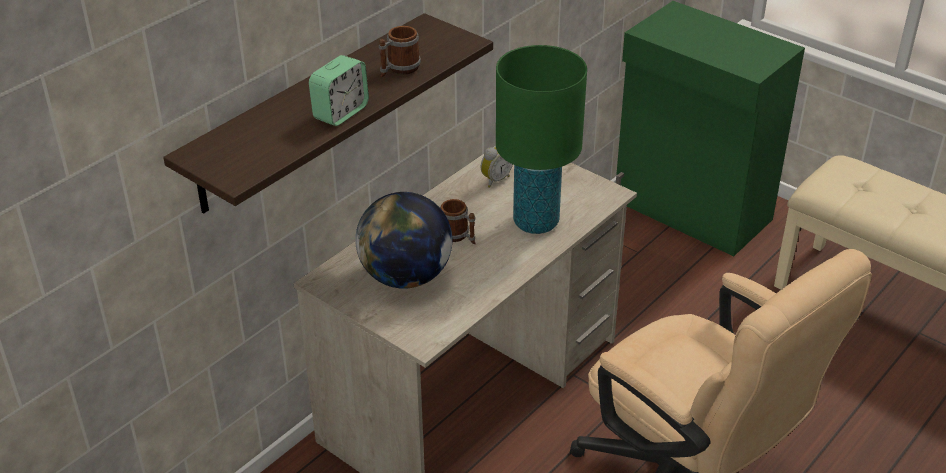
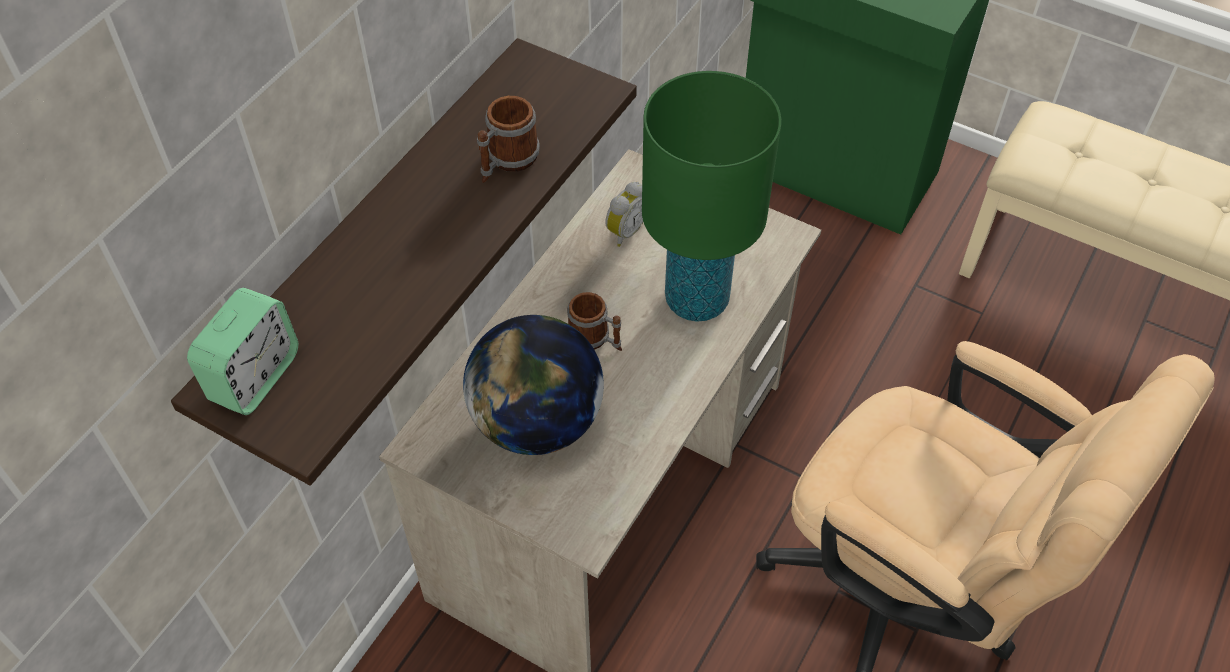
camera: 10 degrees left, 15 degrees up
(341, 113) = (438, 266): alarm clock -> alarm clock (255, 377)

